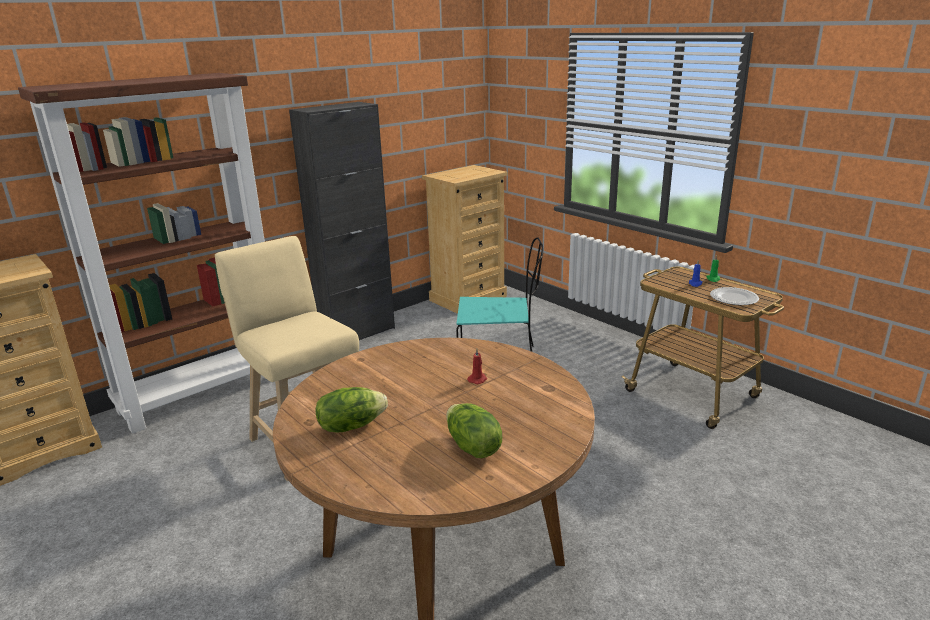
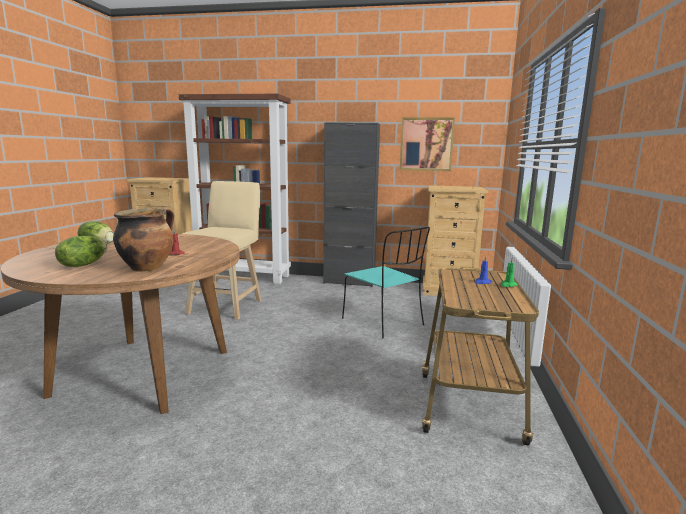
camera: 50 degrees right, 10 degrees down
(413, 122) = (426, 144): none -> picture
(536, 407) = (147, 267): none -> cooking pot
(733, 298) = (480, 297): plate -> none

